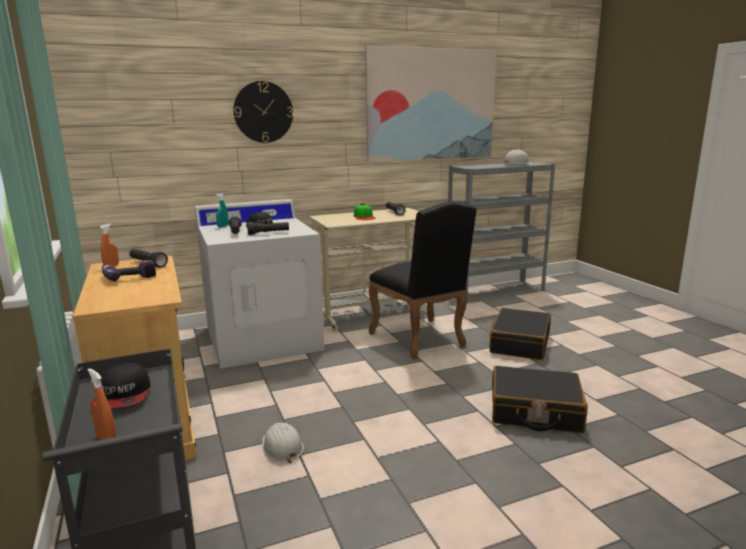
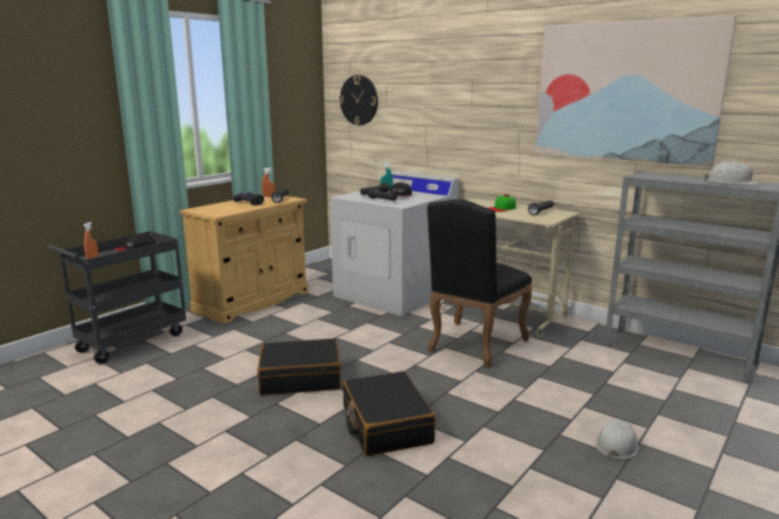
camera: 60 degrees right, 0 degrees up
(263, 112) = (446, 95): wall clock -> wall clock (359, 100)
(282, 447) = (250, 342): white hard hat -> white hard hat (617, 445)
(519, 343) = (536, 394): black suitcase -> black suitcase (300, 378)

